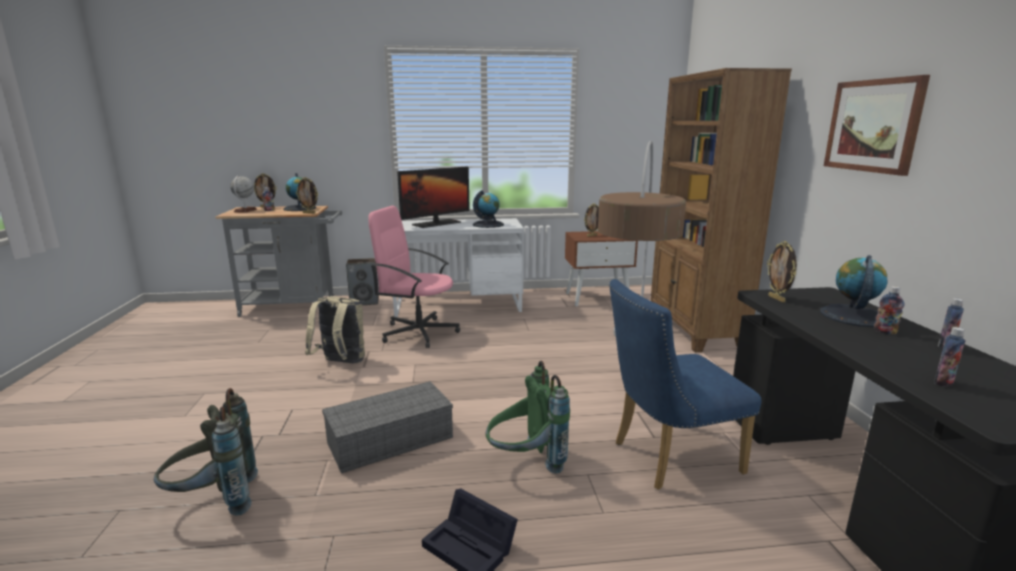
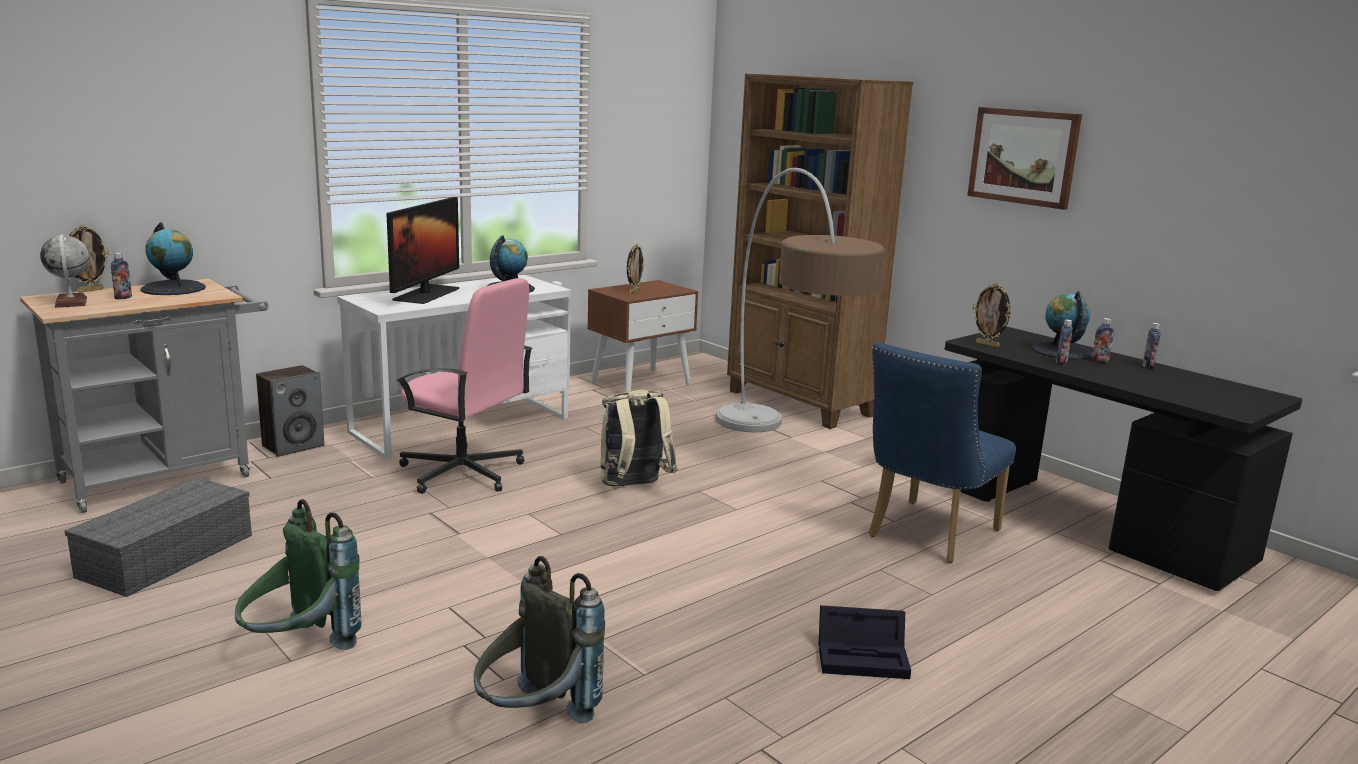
camera: 35 degrees left, 0 degrees up
(309, 213) = (223, 296): picture frame -> none
(341, 363) = (416, 537): beige backpack -> beige backpack (633, 487)
(389, 441) = (639, 601): grey storage box -> grey storage box (166, 557)
(418, 332) = (463, 473): pink office chair -> pink office chair turned 135 degrees counterclockwise
(525, 463) = (812, 577): green backpack -> green backpack (299, 650)
(943, 383) = (1181, 392): bottle -> bottle (1061, 363)

